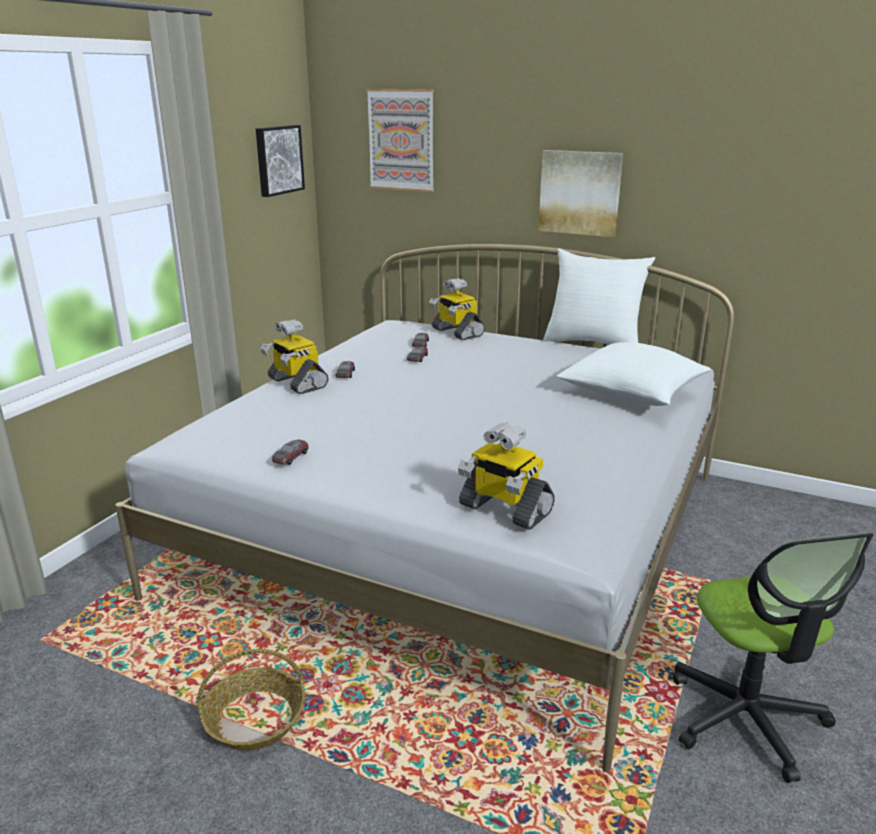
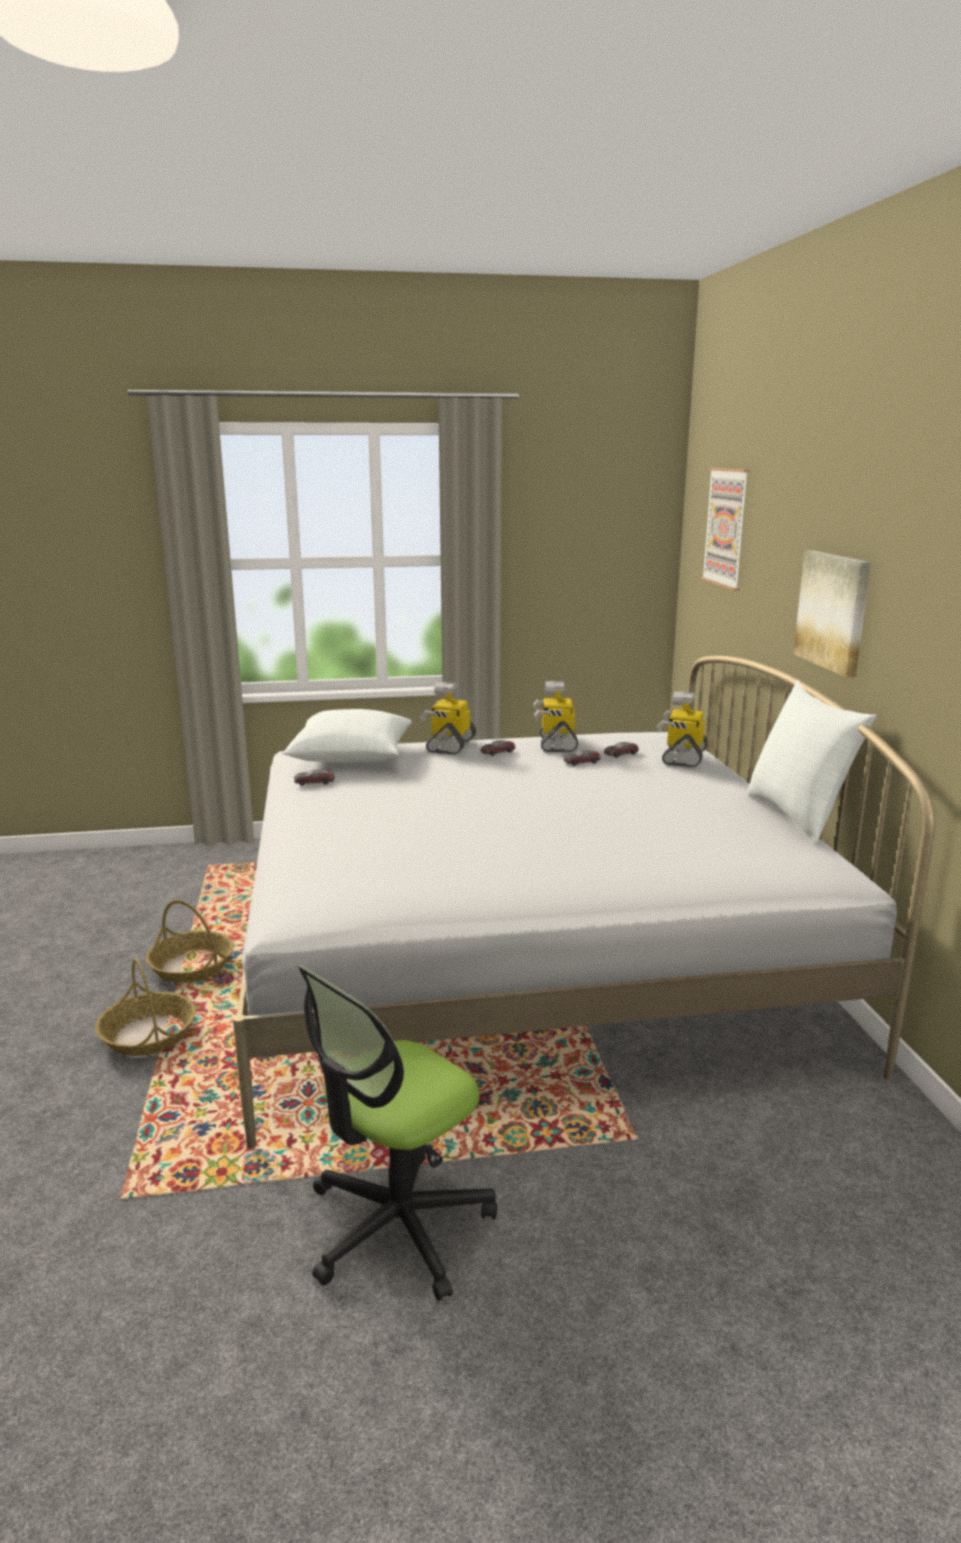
camera: 55 degrees right, 5 degrees down
(278, 160) = (616, 539): picture -> none
(357, 793) = (148, 1034): none -> basket
(504, 509) = (309, 866): toy robot -> toy robot (556, 743)
(632, 393) = (669, 862): white pillow -> white pillow (351, 756)

